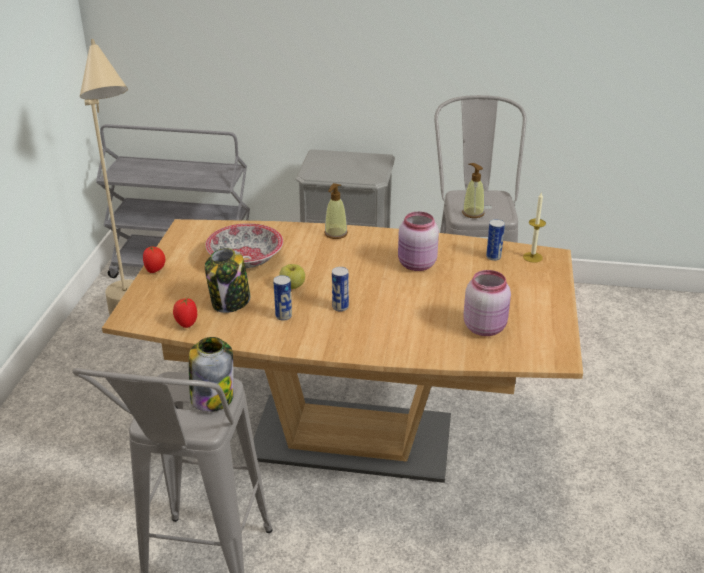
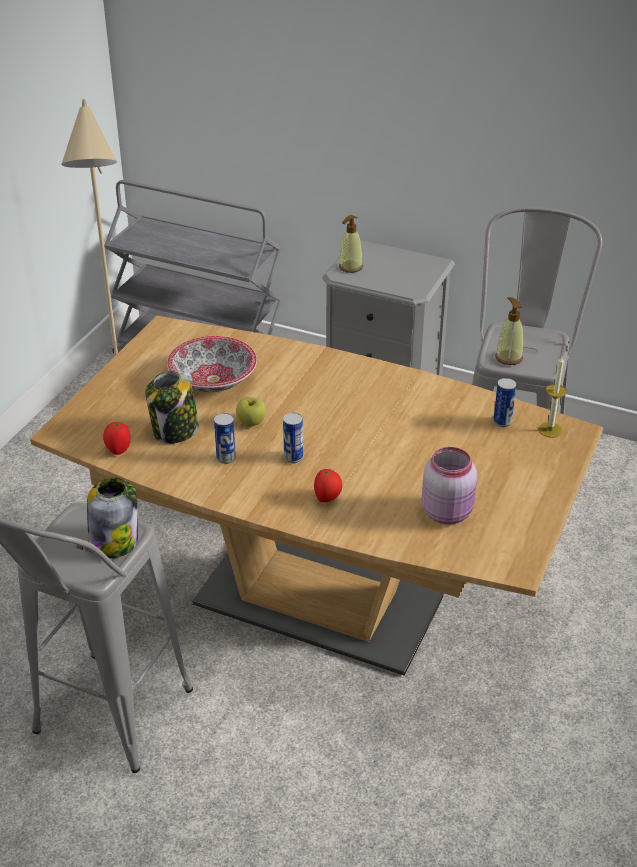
camera: 15 degrees right, 5 degrees up
(155, 270) = (111, 378): tomato -> tomato (327, 498)
(335, 234) = (329, 362): soap dispenser -> soap dispenser (350, 267)
(416, 265) = (405, 418): pink jar -> none

